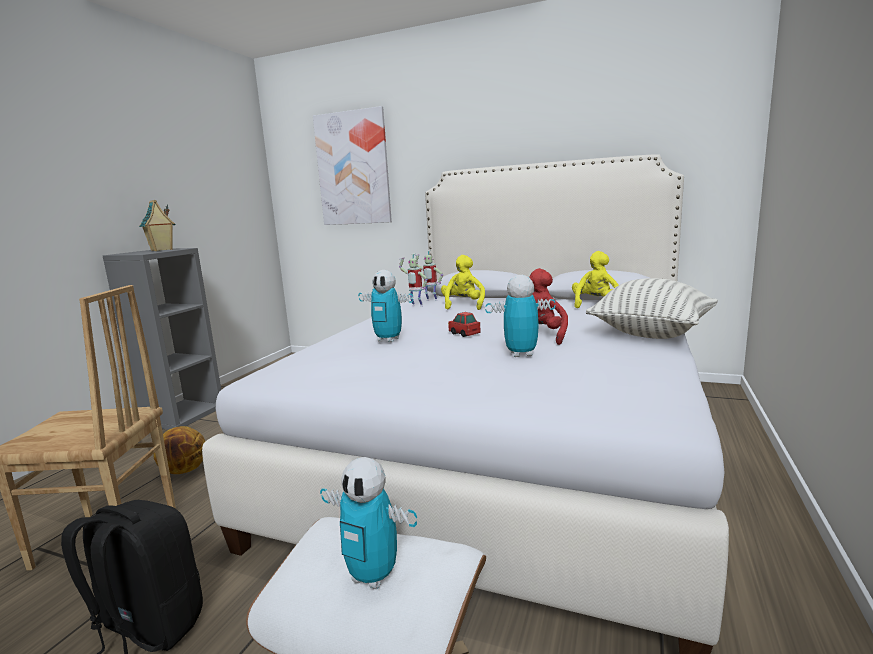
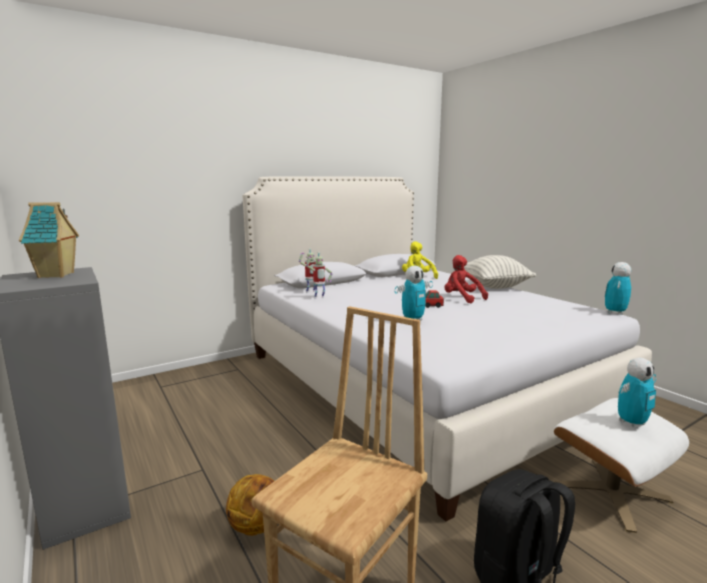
camera: 55 degrees left, 0 degrees up
(353, 169) = (146, 164): picture -> none
(463, 305) = (349, 291): yellow plush toy -> none
(521, 354) = (493, 308): toy robot -> toy robot (615, 312)

